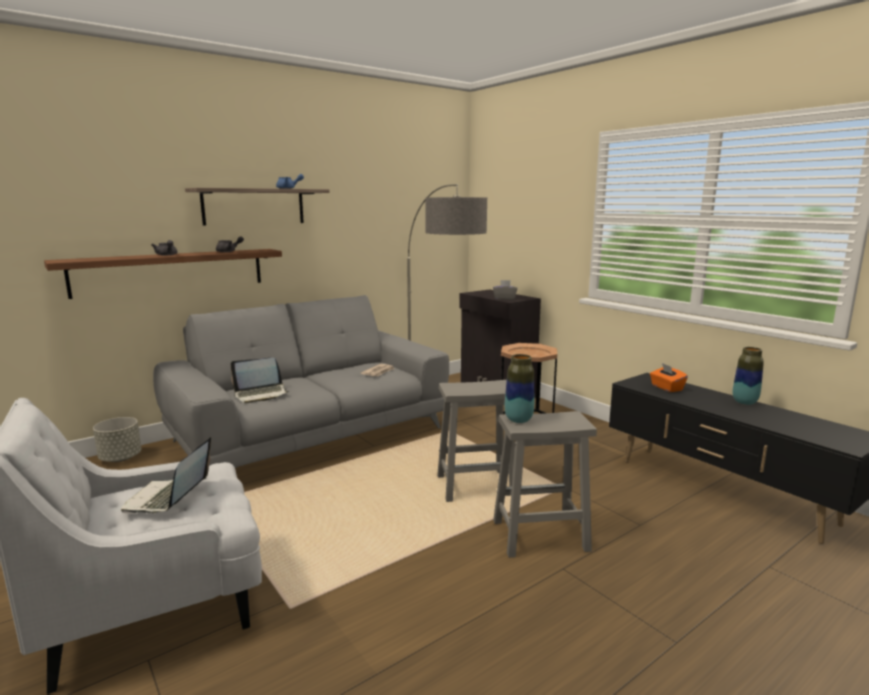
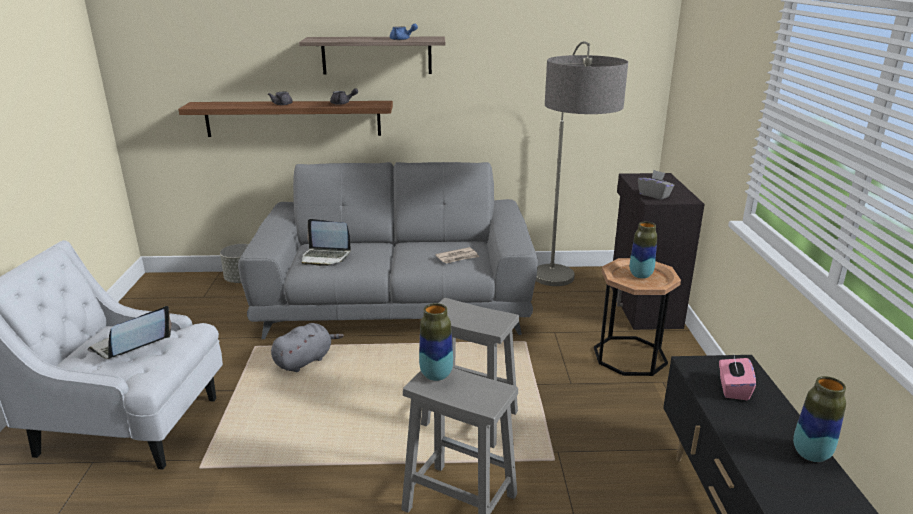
camera: 35 degrees right, 10 degrees up
(283, 496) = (305, 360): none -> grey plush toy
(527, 352) = (640, 275): none -> vase
(666, 388) = (733, 389): orange tissue box -> pink tissue box

